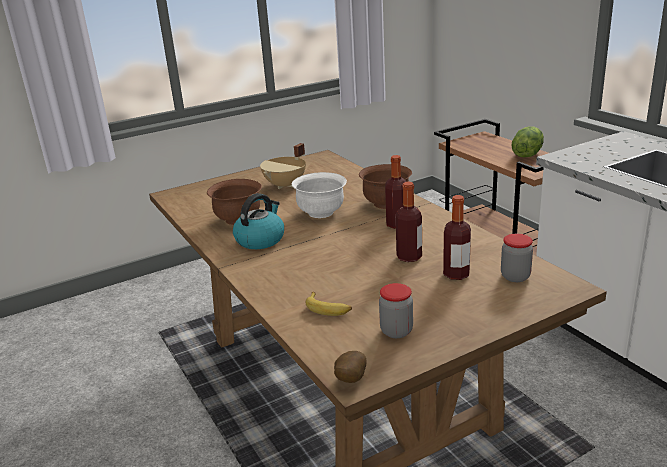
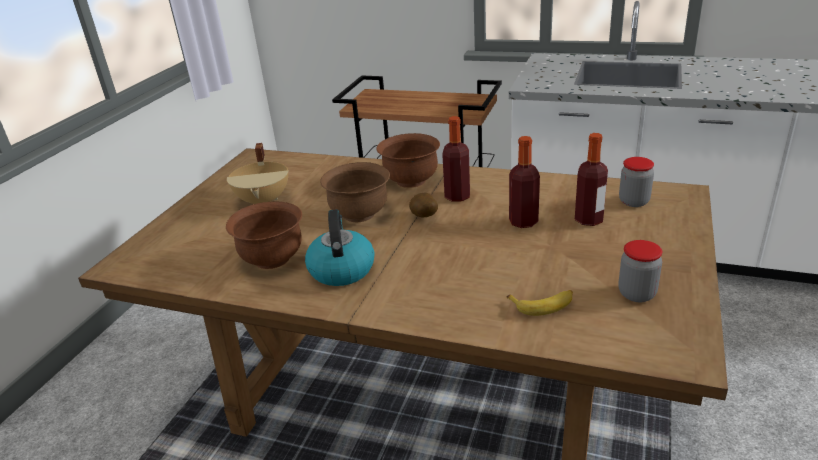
camera: 40 degrees left, 5 degrees up
(321, 213) = (360, 214): white bowl -> brown bowl
(349, 380) = (686, 361): potato -> potato (423, 217)
(527, 154) = (438, 99): lettuce -> none

